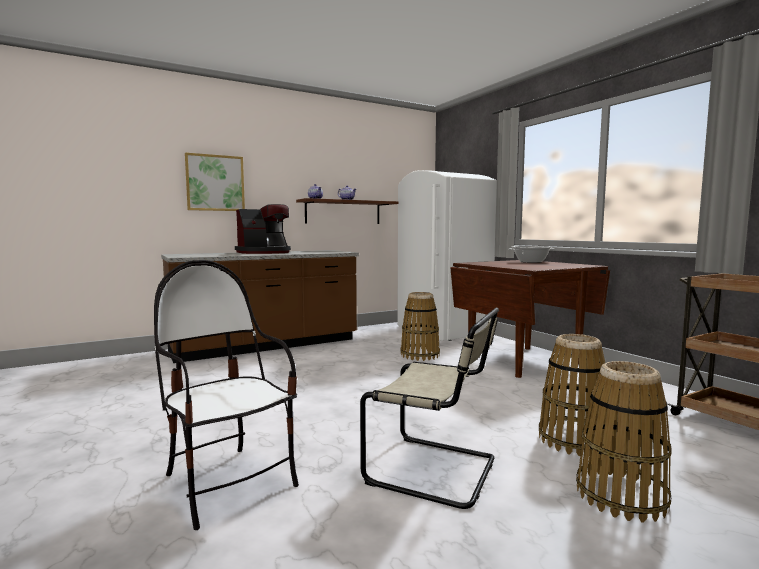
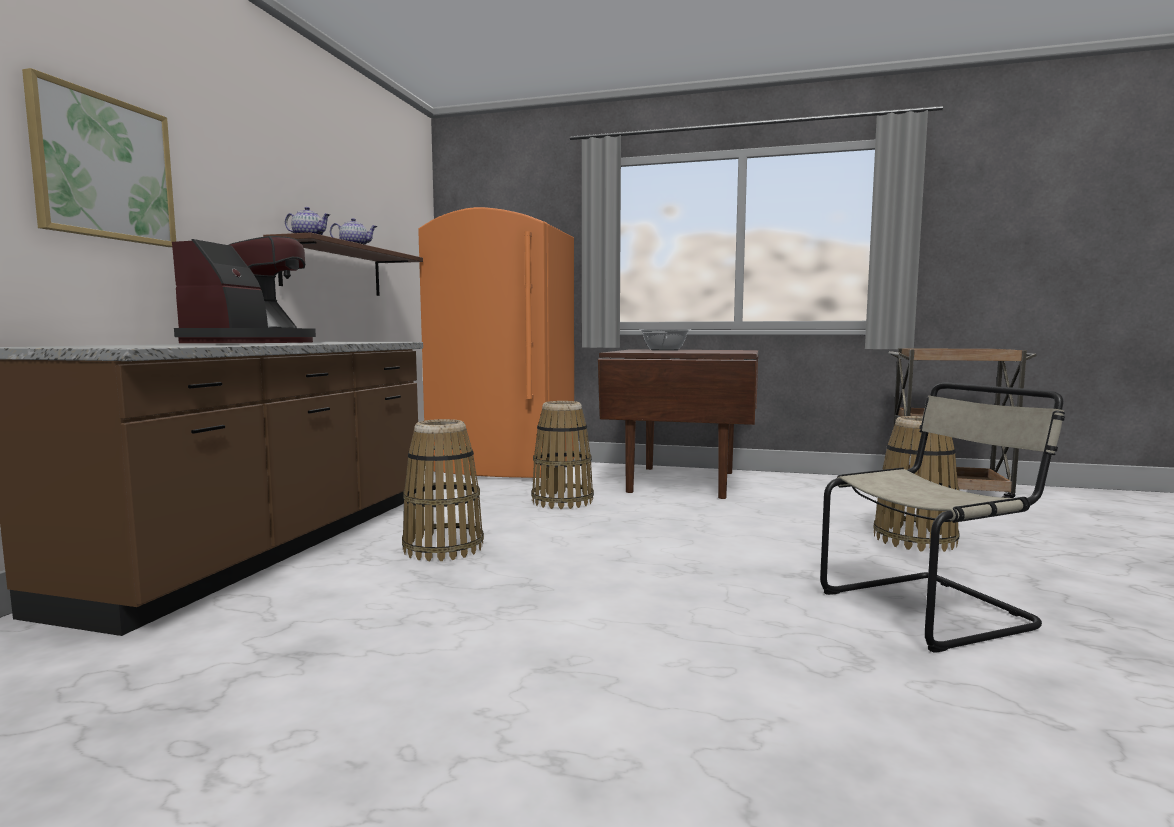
camera: 45 degrees left, 0 degrees up
(228, 483) = (842, 742): chair -> none
(442, 331) = (503, 468): white fridge -> orange fridge
(621, 496) = (1047, 568): basket -> basket (443, 547)

